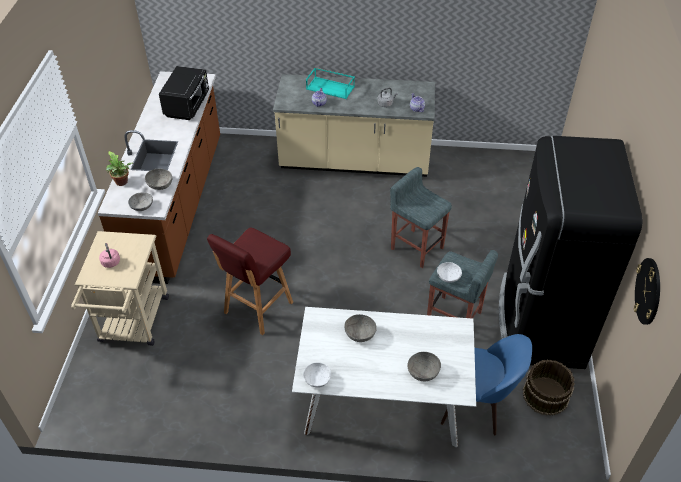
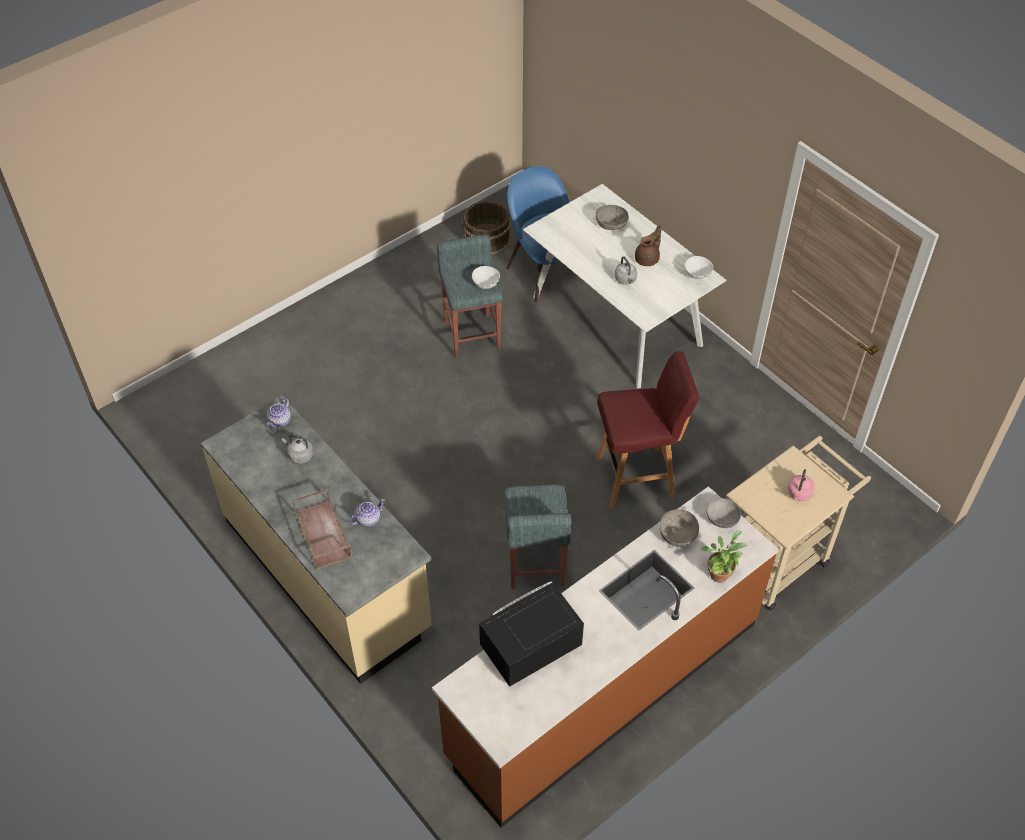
camera: 135 degrees left, 5 degrees up
(331, 88) = (322, 534): turquoise tray -> brown tray
(360, 334) = (626, 280): grey bowl -> grey kettle
(364, 363) = (648, 259): none -> brown teapot
(416, 247) = (413, 417): grey stool -> grey stool (535, 564)
(539, 322) = (411, 280): black fridge -> none
(648, 291) = (461, 54): wall clock -> none

